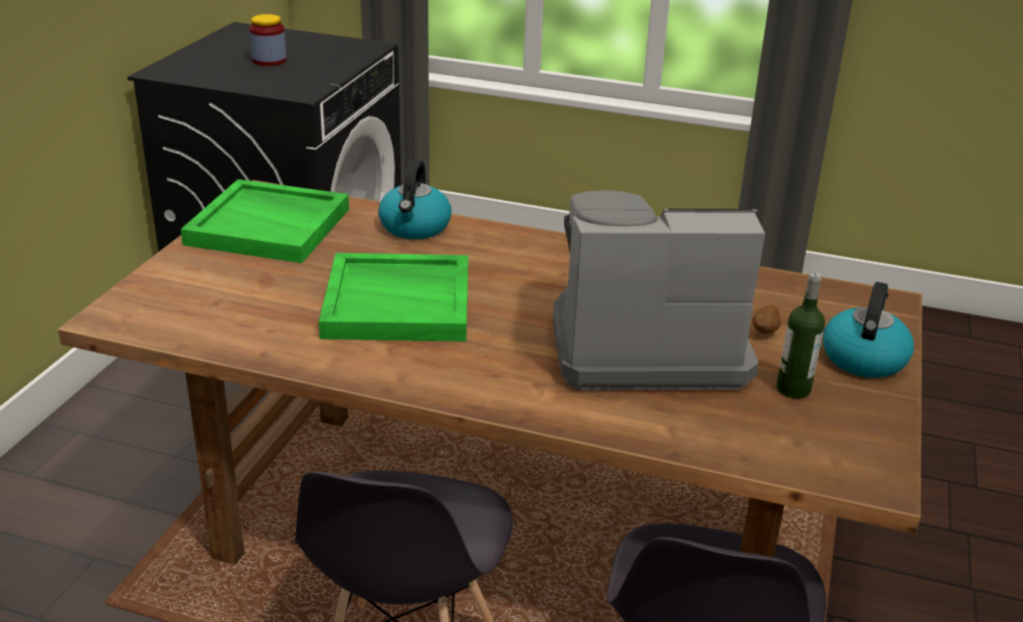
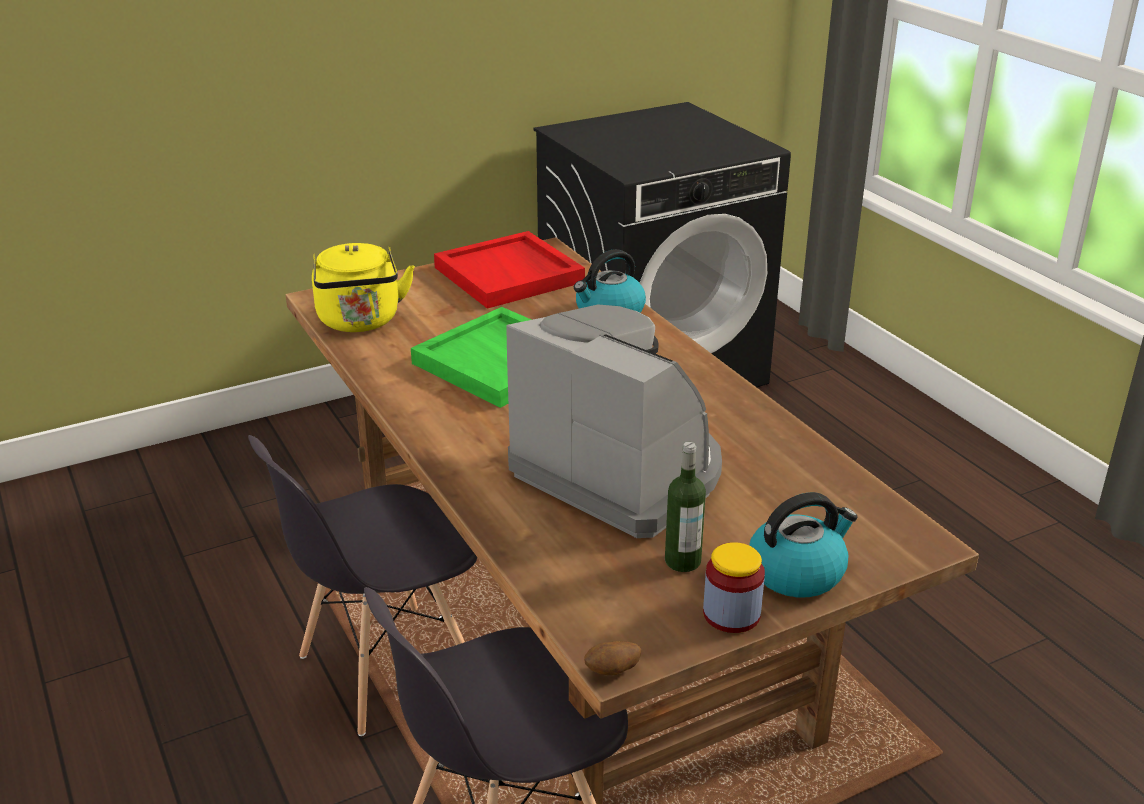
camera: 45 degrees right, 0 degrees up
(198, 323) = (360, 322): none -> yellow kettle
(269, 61) = (655, 140): jar -> jar (731, 614)
(270, 226) = (510, 275): green tray -> red tray
(765, 332) = (746, 510): potato -> potato (612, 671)

